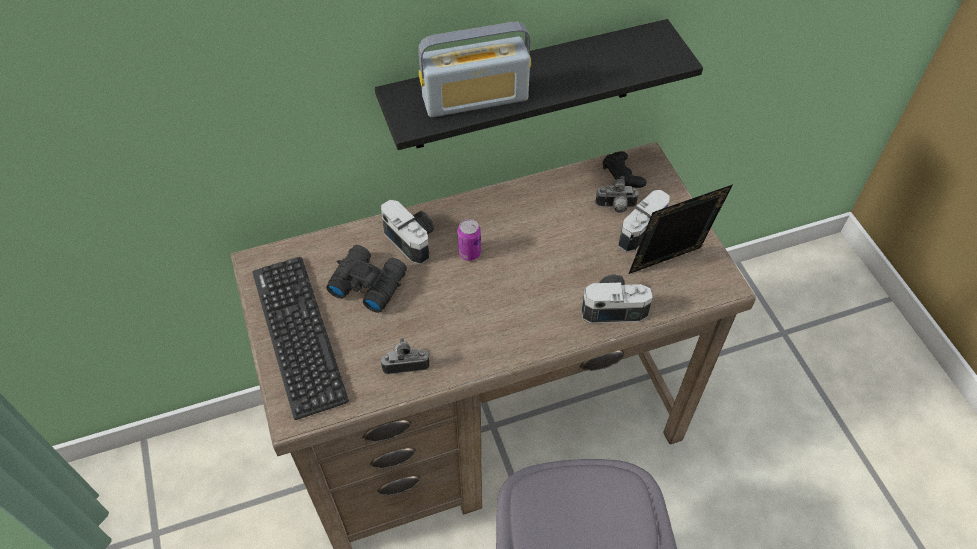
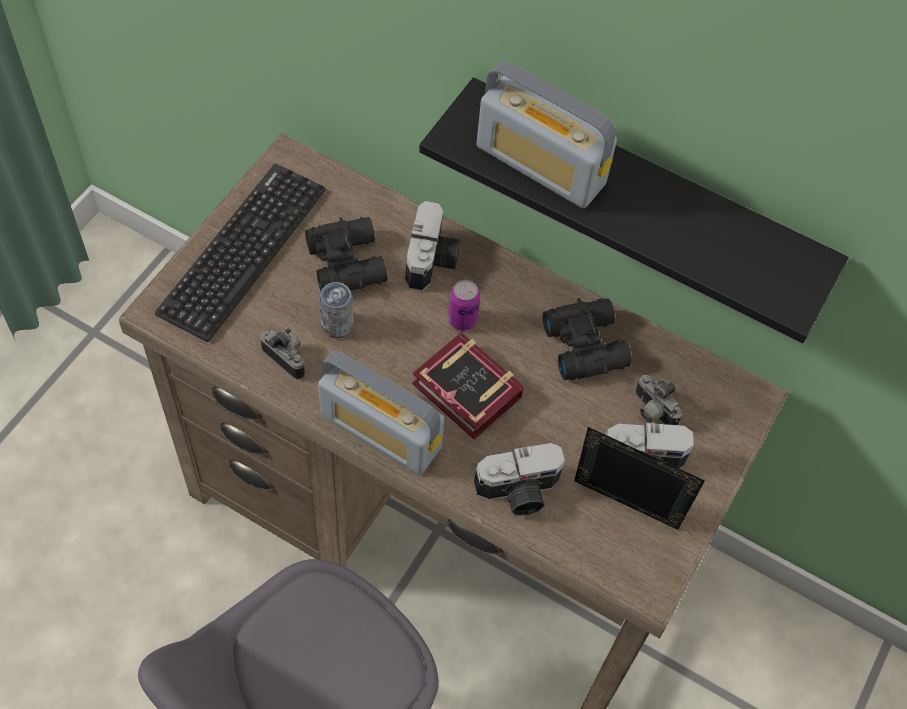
camera: 45 degrees right, 5 degrees up
(409, 320) = (337, 325): none -> can
(507, 348) = (381, 431): none -> radio
(524, 286) = (468, 395): none -> book
(544, 206) = (586, 344): none -> black binoculars
(613, 306) = (519, 492): camera -> camera turned 120 degrees clockwise
(622, 175) = (702, 389): black game controller -> none

